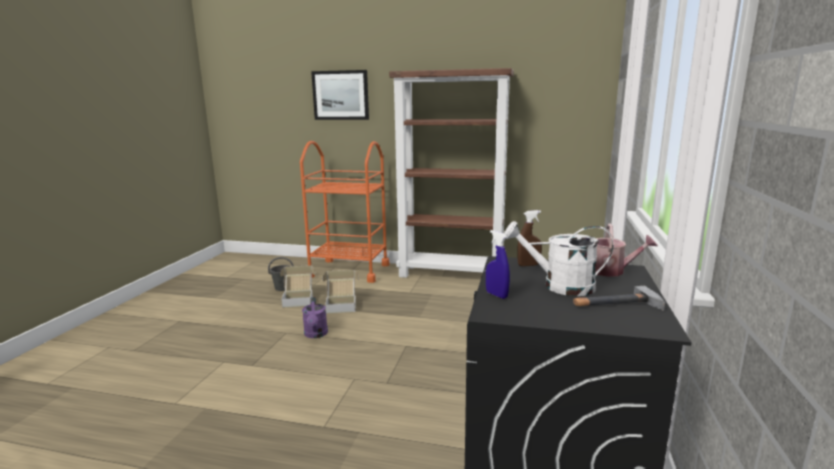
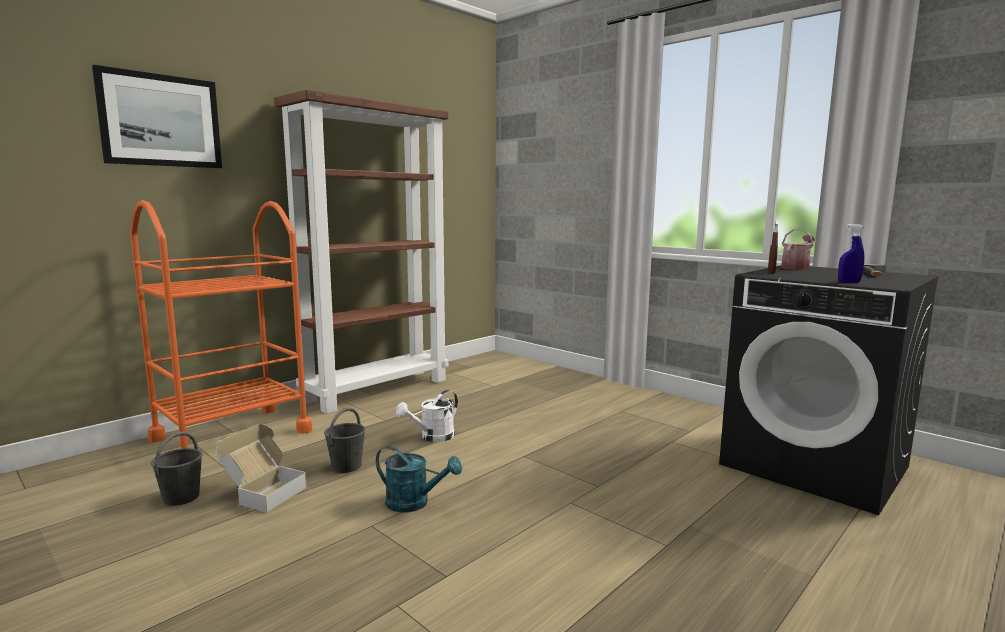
camera: 60 degrees left, 5 degrees down
(316, 334) = (414, 503): purple watering can -> turquoise watering can
(341, 305) = (347, 466): cardboard box -> grey bucket
(559, 286) = (829, 275): white watering can -> white watering can (432, 437)

